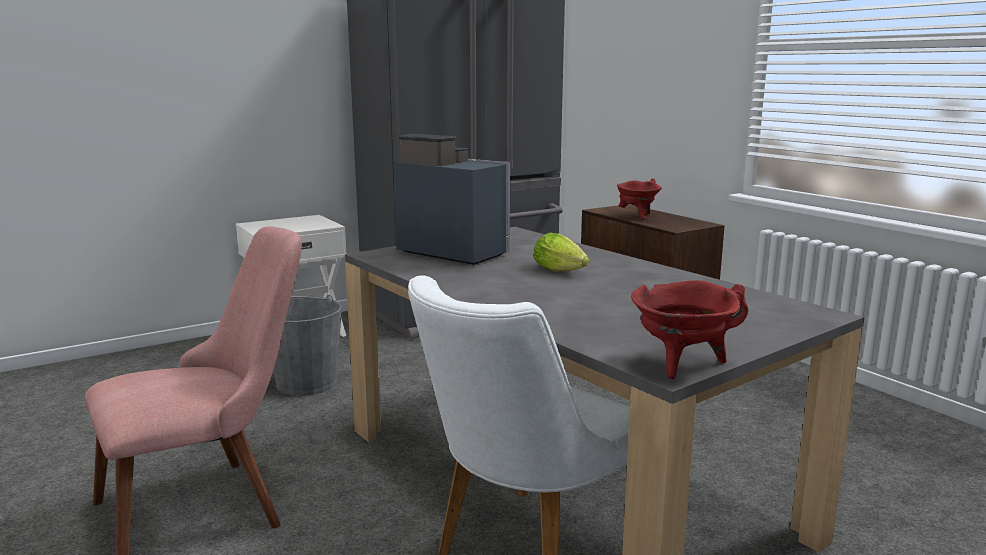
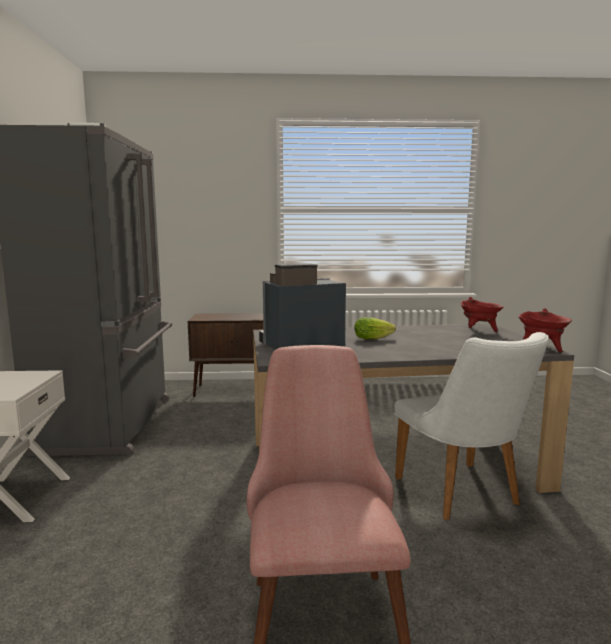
camera: 60 degrees left, 5 degrees down
(306, 383) = (141, 517): grey bucket -> none
(637, 216) = (230, 317): red cooking pot -> red cooking pot (479, 331)

